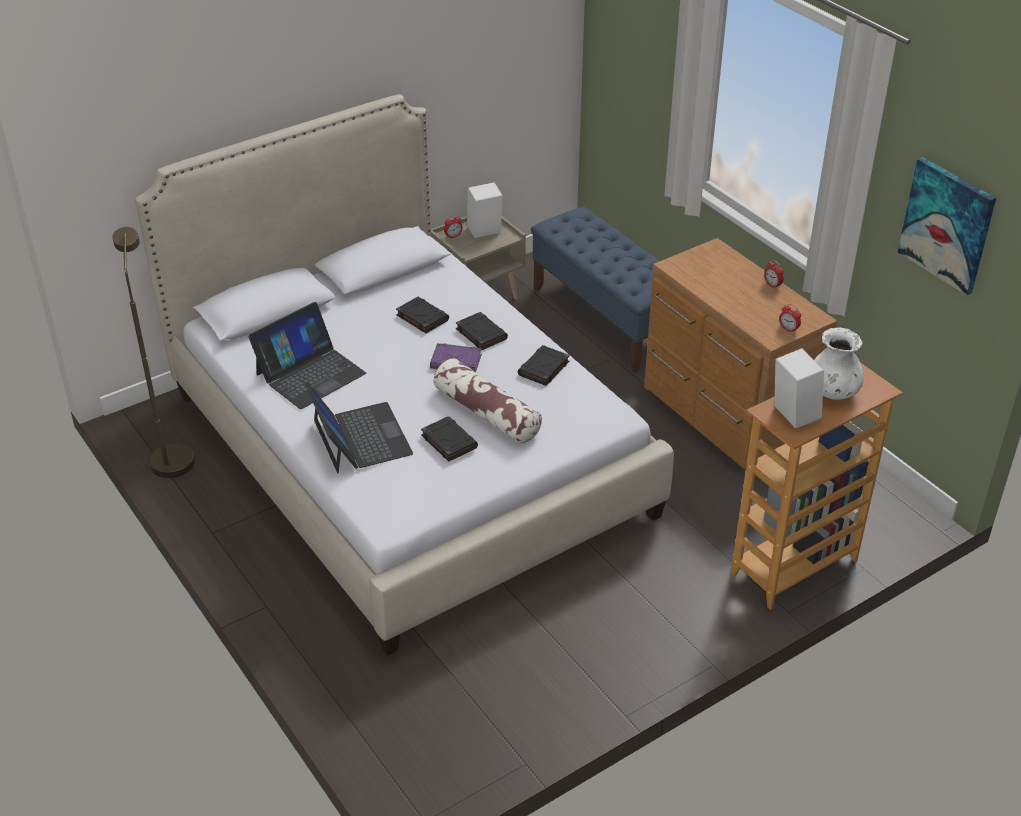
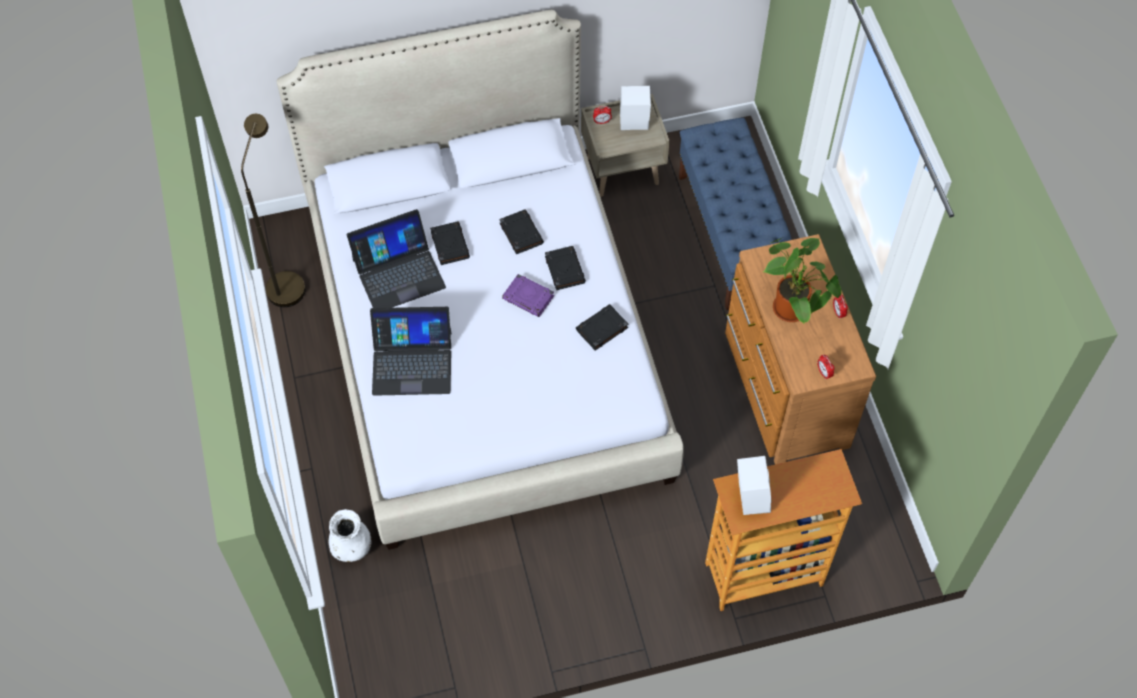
camera: 20 degrees right, 20 degrees up
(360, 438) = (412, 362): laptop -> laptop turned 90 degrees clockwise
(448, 441) = (483, 389): black book -> black book (449, 245)
(486, 413) = (530, 366): pillow -> none
(730, 293) = (793, 311): none -> potted plant
(833, 392) = (799, 484): white vase -> white vase (351, 547)
(947, 225) = (963, 364): picture -> none

